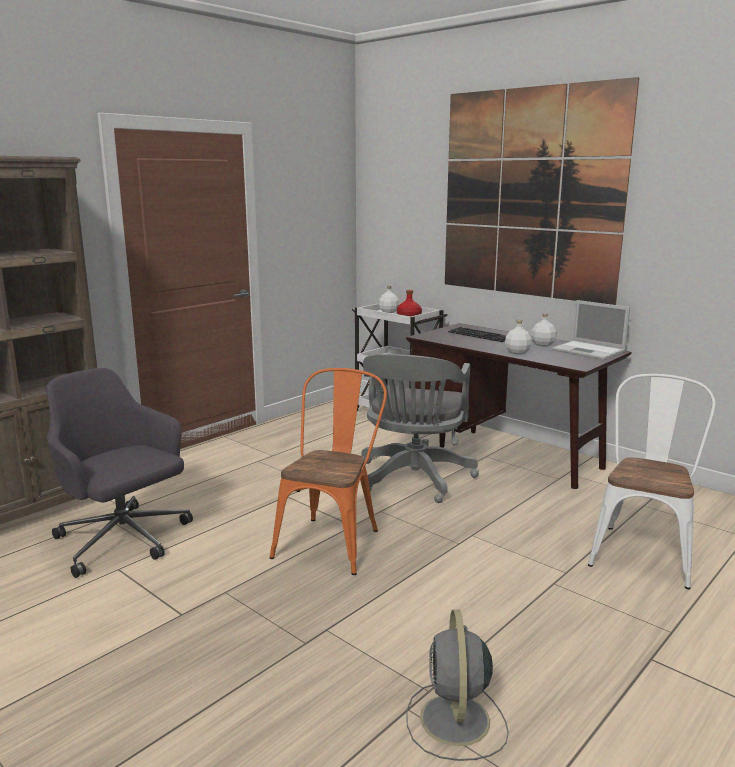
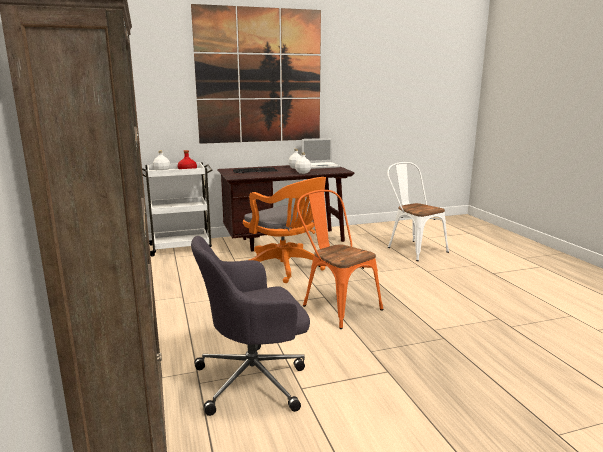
camera: 60 degrees left, 0 degrees up
(414, 480) = (286, 268): grey office chair -> orange office chair
(455, 722) = (523, 319): grey fan -> none

